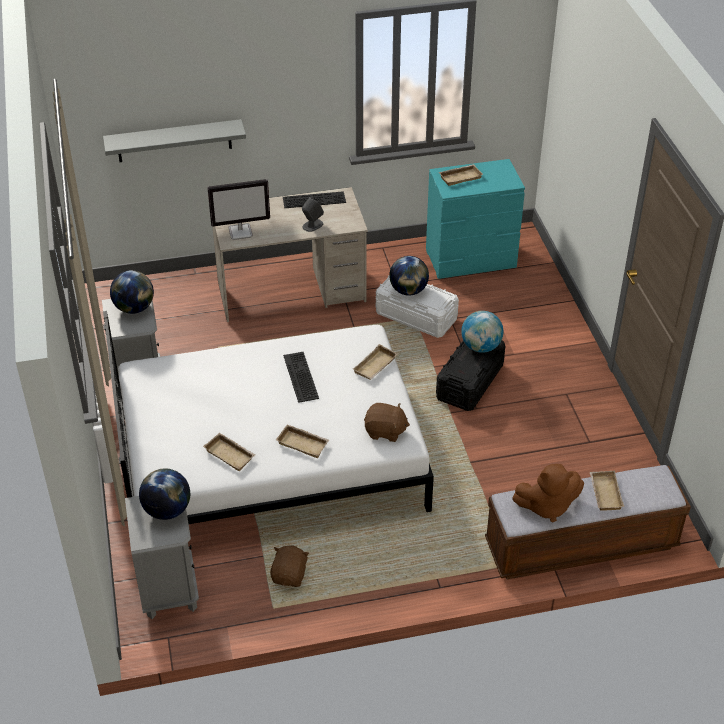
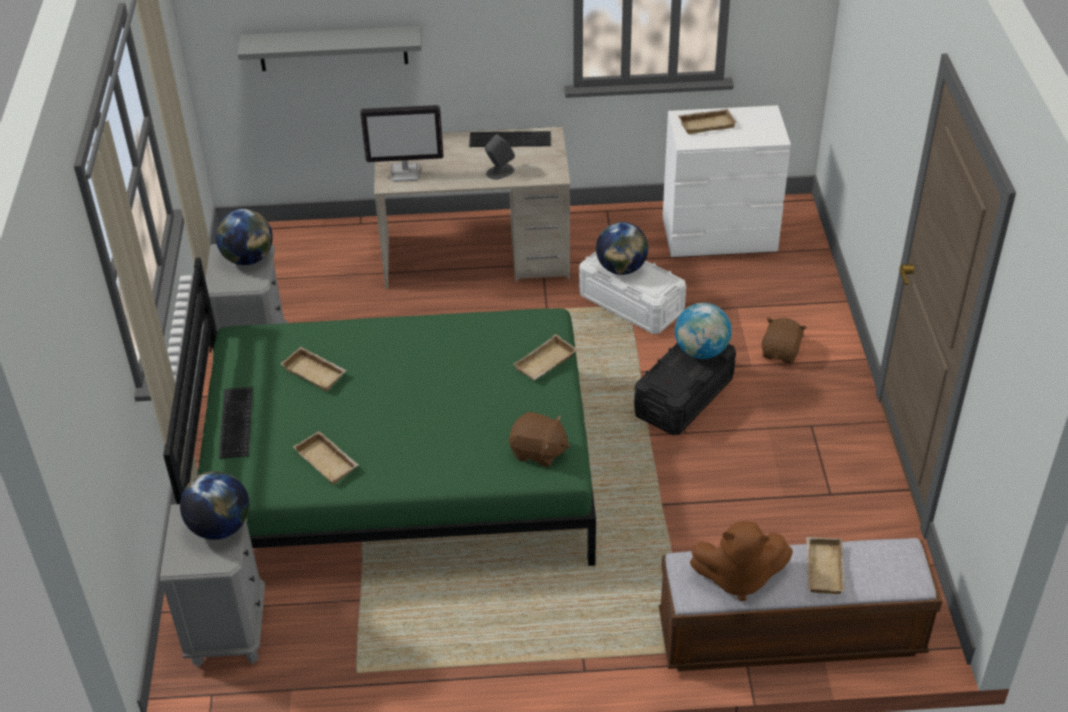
camera: 10 degrees right, 0 degrees up
(270, 460) = (398, 473): white bed -> green bed
(289, 575) = (388, 630): brown plush toy -> brown plush toy (781, 352)
(299, 376) = (442, 367): keyboard -> keyboard (234, 421)
(304, 443) = (426, 456): beige tray -> beige tray (316, 372)
(471, 259) = (720, 236): turquoise dresser -> white dresser

